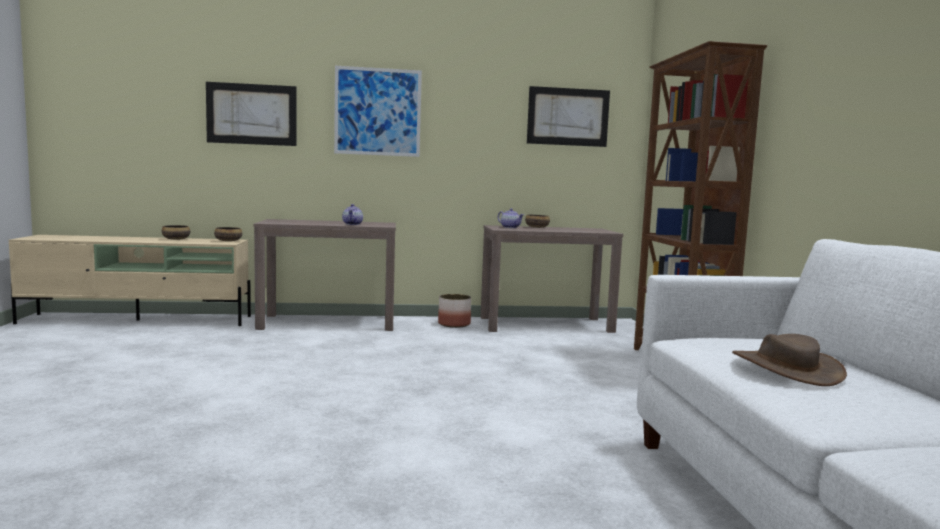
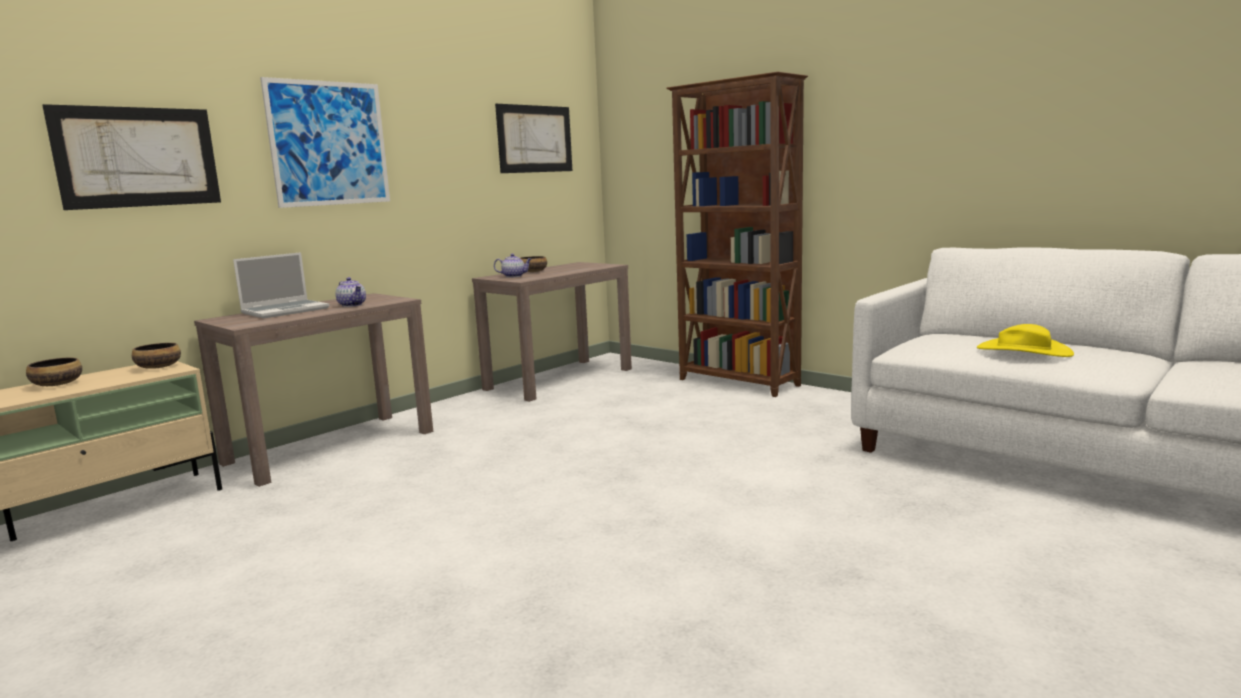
camera: 40 degrees left, 5 degrees up
(315, 221) = (286, 311): none -> laptop
(454, 324) = (477, 404): planter -> none
(786, 368) = (1024, 351): brown hat -> yellow hat

